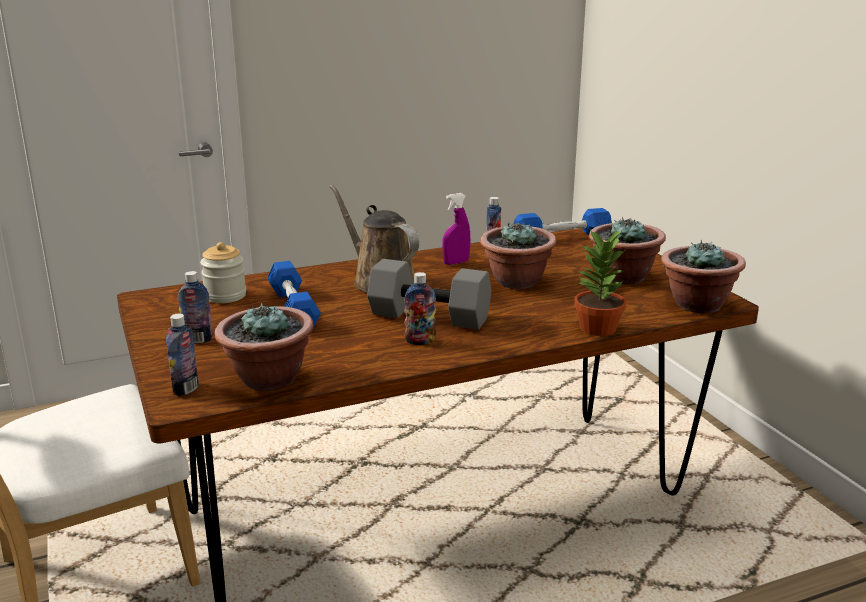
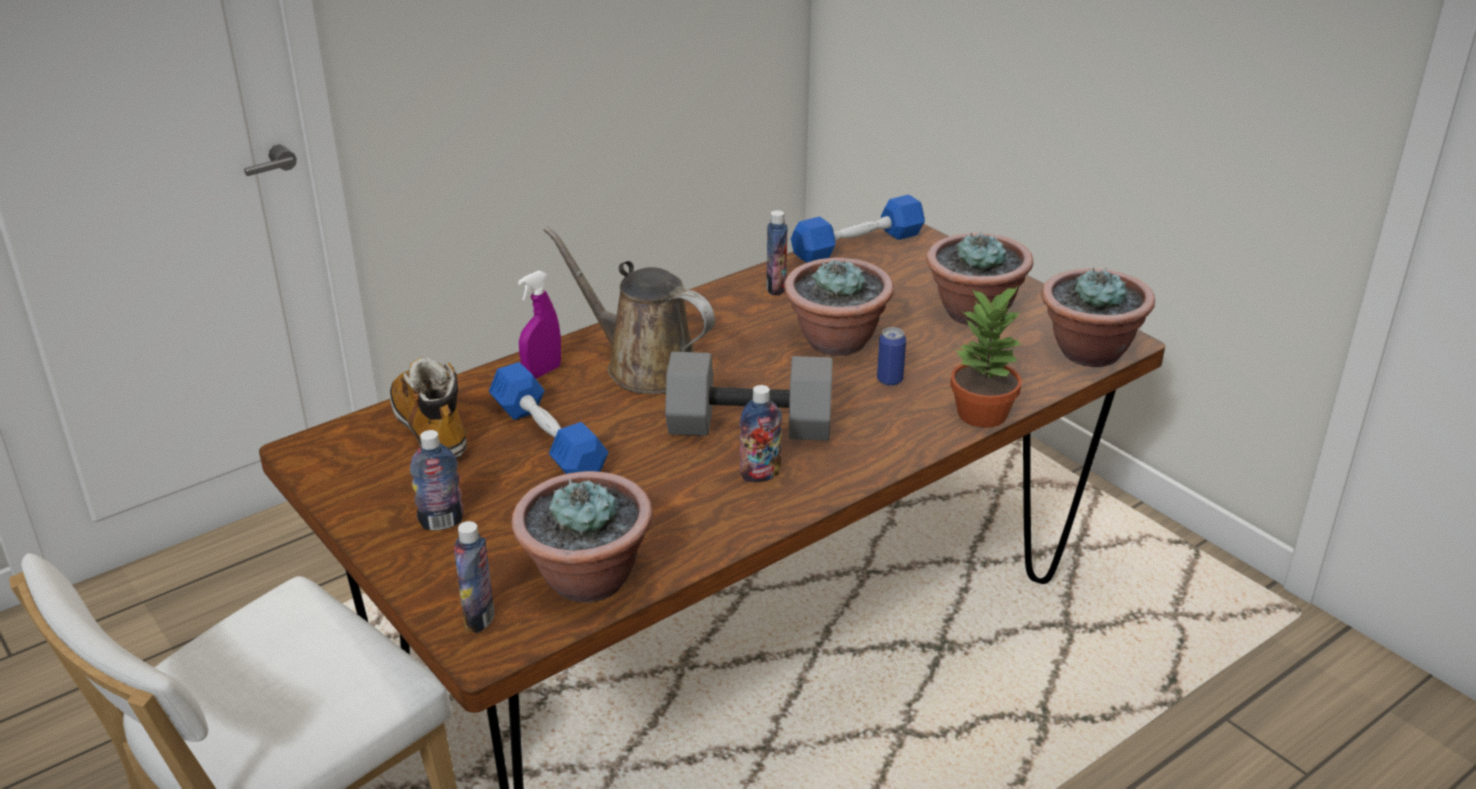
camera: 15 degrees left, 10 degrees up
(225, 296) = (431, 429): jar -> boot
(456, 263) = (734, 315): purple spray bottle -> purple spray bottle (542, 372)
(542, 304) = (889, 380): none -> can

